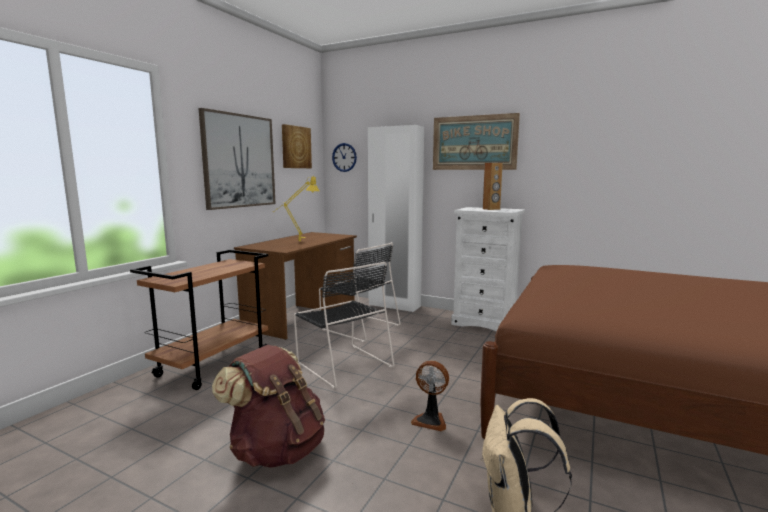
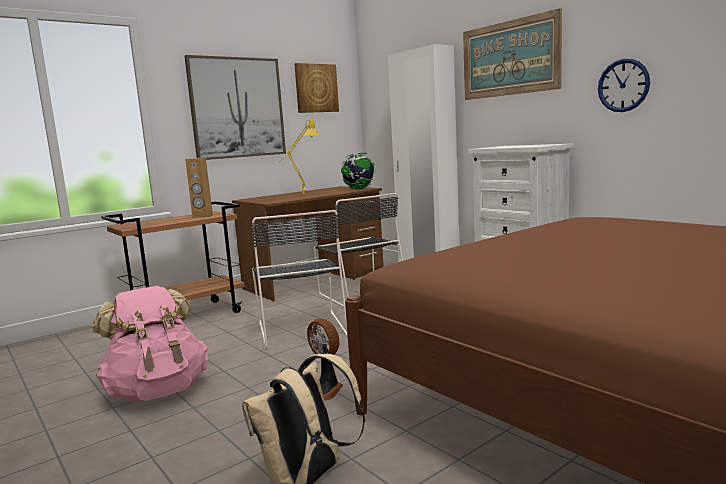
camera: 25 degrees right, 0 degrees up
(276, 450) = (158, 391): brown backpack -> pink backpack
(338, 236) = (359, 189): none -> globe
(344, 157) = (378, 95): wall clock -> wall clock (623, 85)
(491, 209) = (523, 145): brown speaker -> brown speaker (202, 216)

